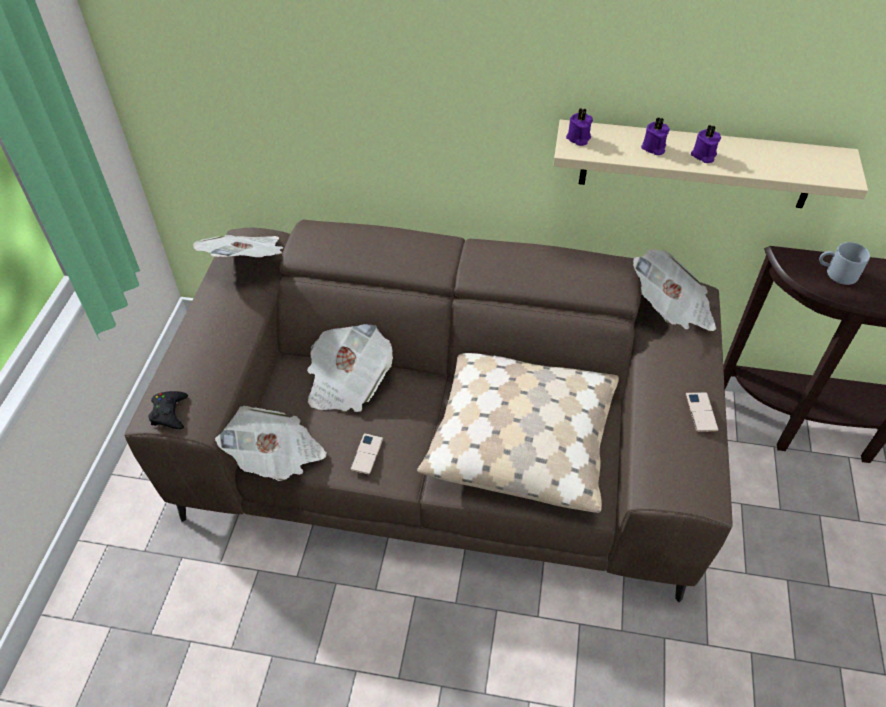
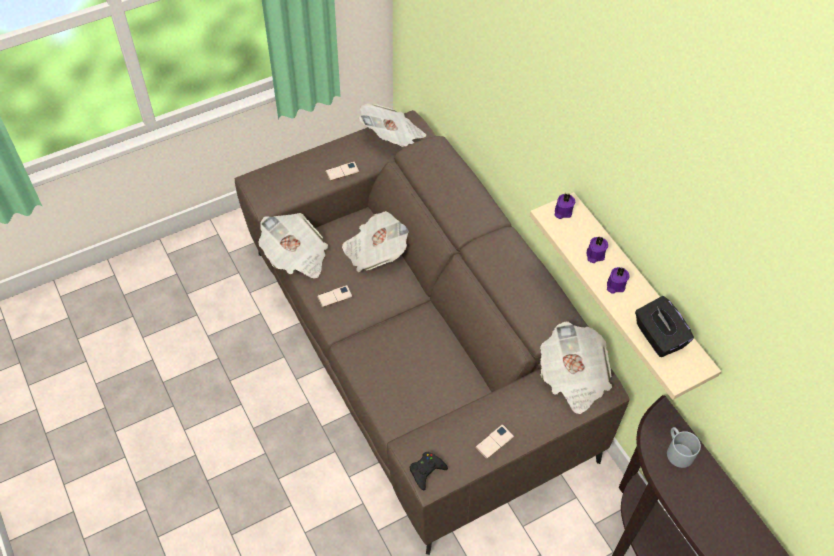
camera: 50 degrees right, 5 degrees up
(169, 413) = (259, 185): black game controller -> black game controller (426, 471)
(240, 328) = (342, 171): none -> phone
(520, 437) = (416, 366): beige pillow -> none
(790, 163) = (658, 337): none -> black tissue box

